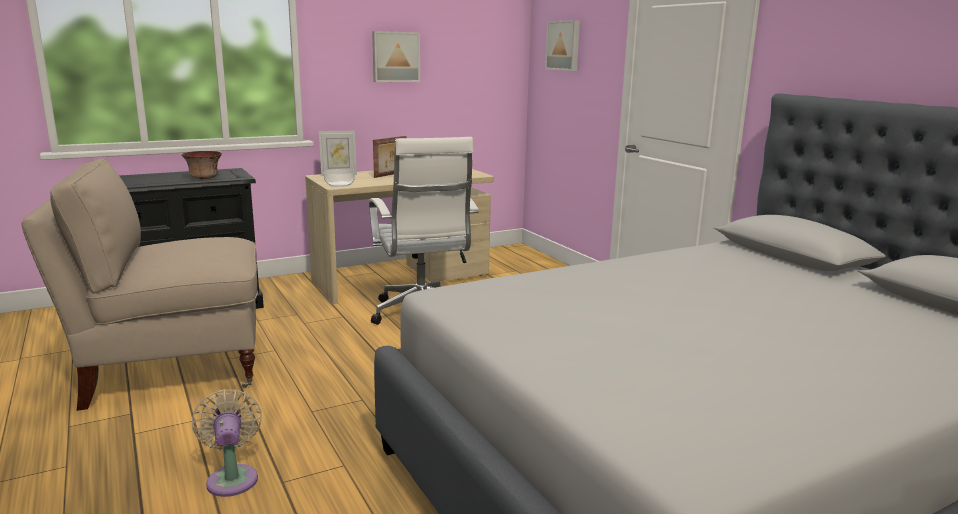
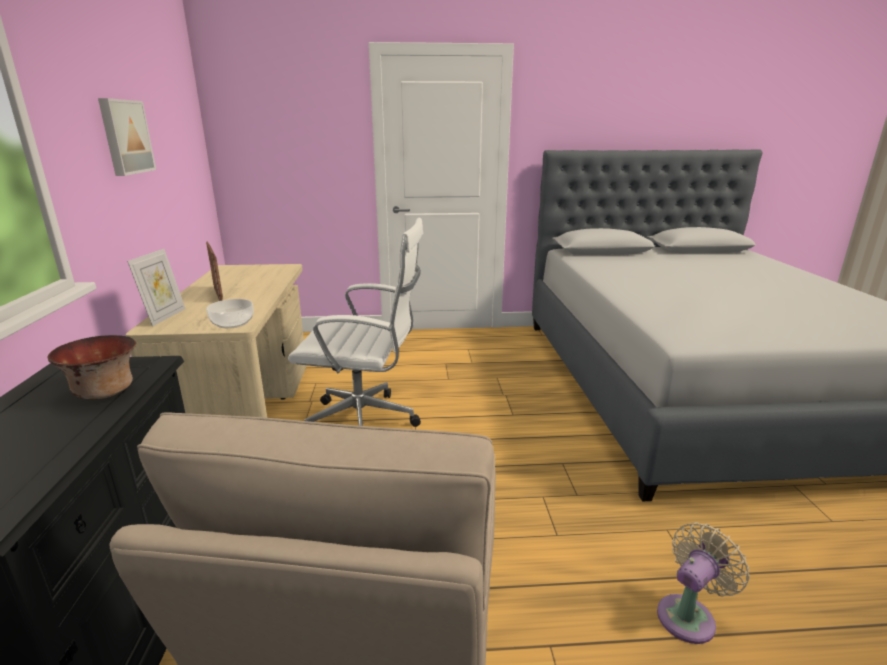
camera: 65 degrees left, 5 degrees up
(232, 477) = (689, 615): beige fan -> beige fan turned 135 degrees clockwise
(564, 45) = (273, 117): picture -> none

